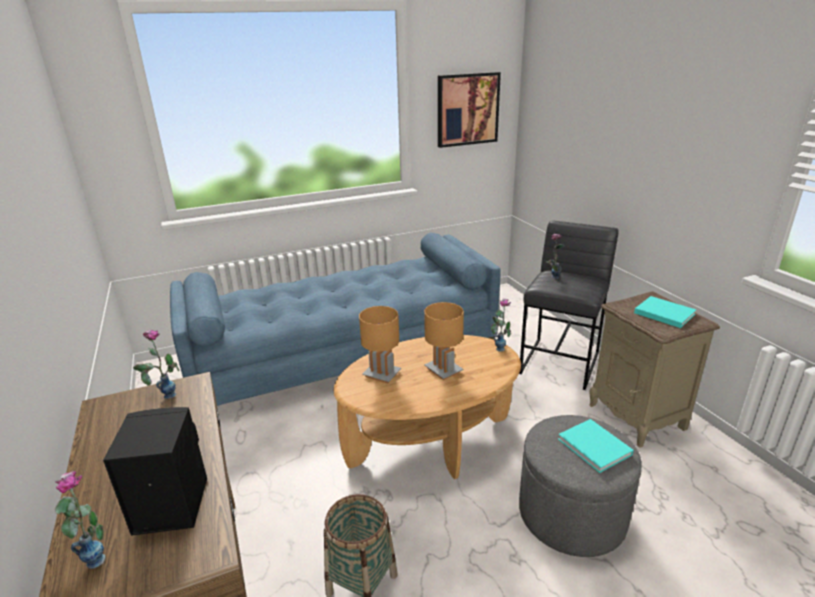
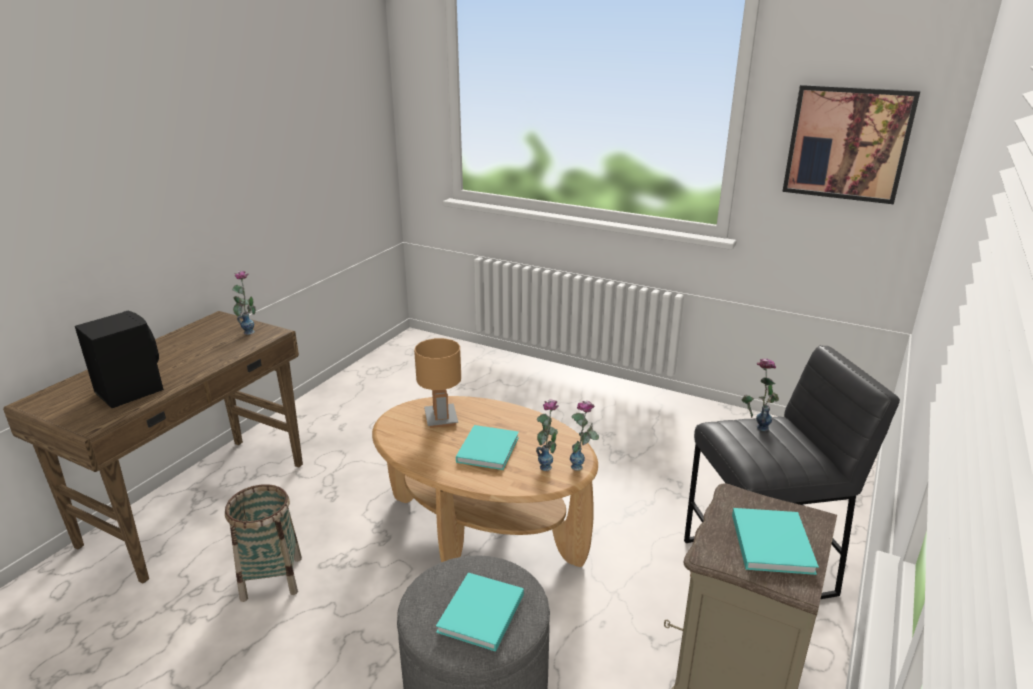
camera: 50 degrees right, 0 degrees up
(94, 553) = (75, 389): vase -> vase (547, 463)
(345, 357) = (548, 411): blue sofa -> none
(443, 370) = (488, 448): brown table lamp -> turquoise book

